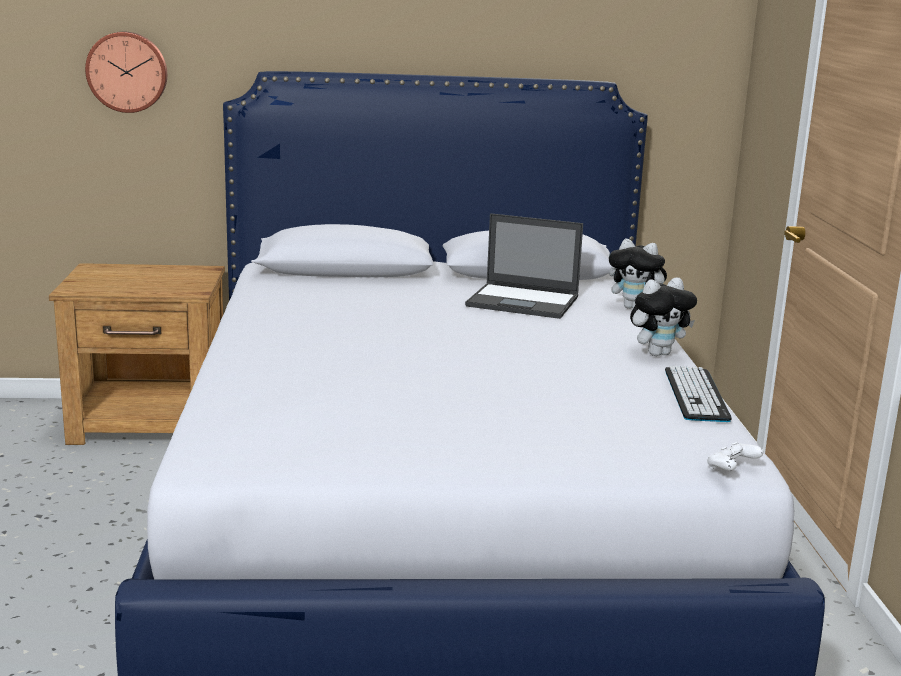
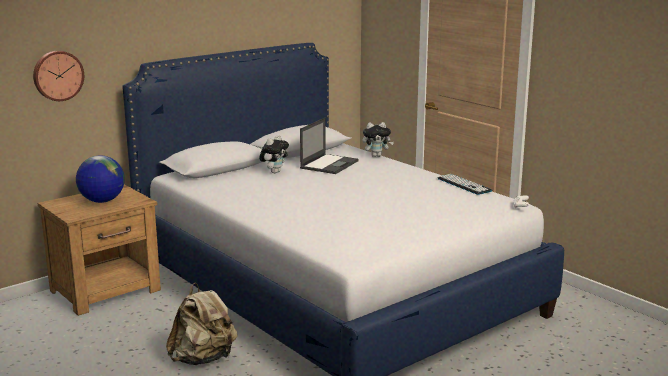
camera: 35 degrees left, 0 degrees up
(93, 568) = (203, 359): none -> beige backpack
(148, 279) = (102, 201): none -> globe
(524, 302) = (329, 164): laptop -> laptop turned 45 degrees counterclockwise
(658, 353) = (421, 172): plush toy -> plush toy (274, 172)

